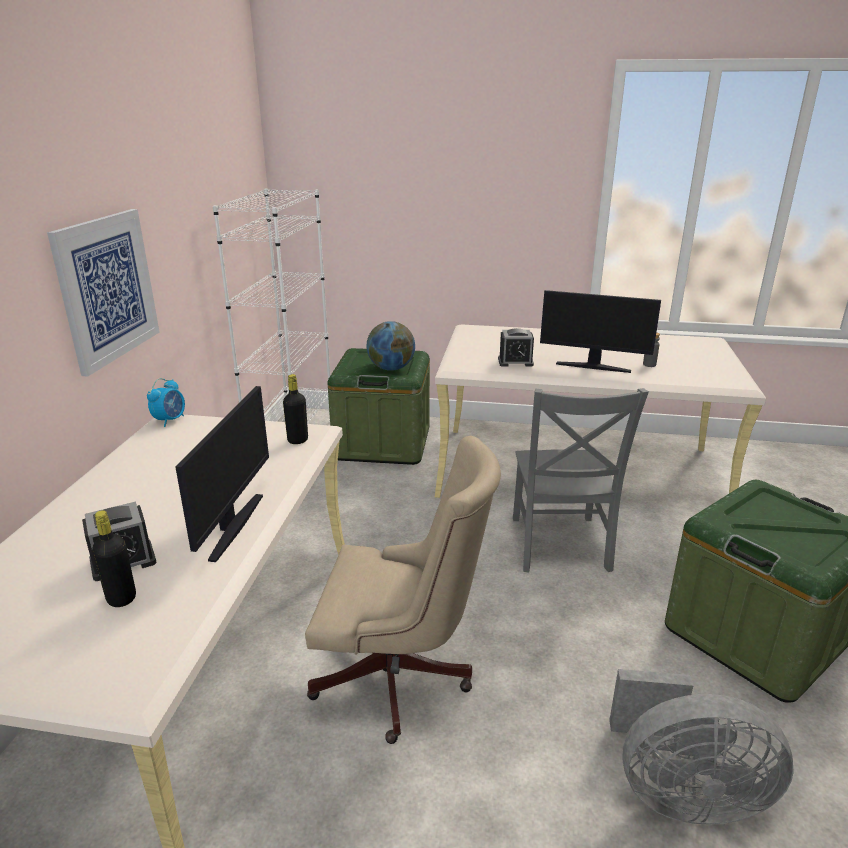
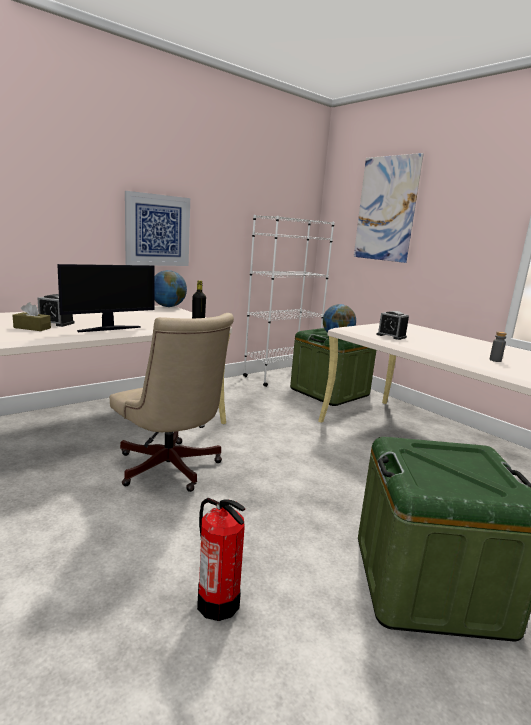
camera: 40 degrees right, 10 degrees down
(121, 598) = (32, 328): black bottle -> brown tissue box
(170, 420) = (168, 306): alarm clock -> globe
(394, 163) = (386, 209): none -> picture
(559, 546) = (357, 471): grey chair -> none
(593, 366) = (443, 350): monitor -> none
(680, 793) = (218, 602): grey fan -> fire extinguisher

